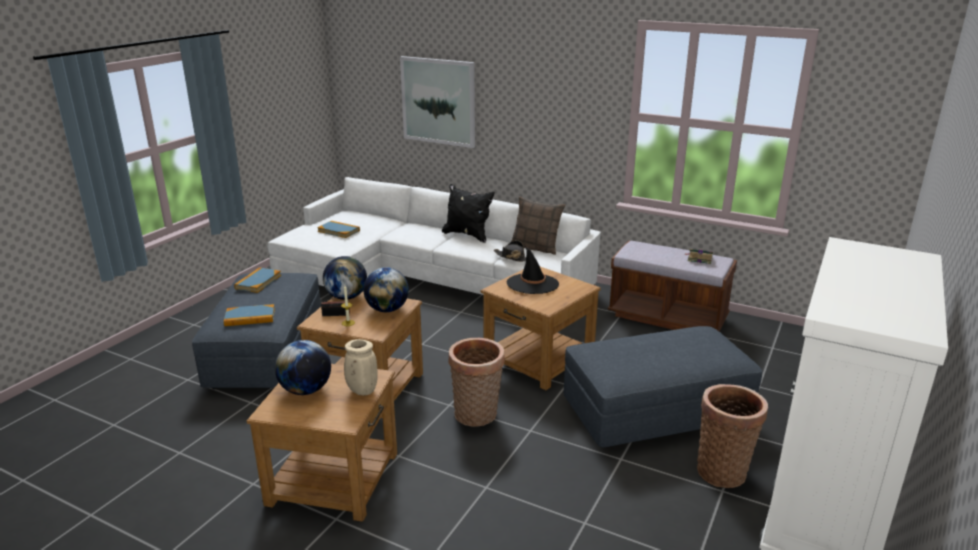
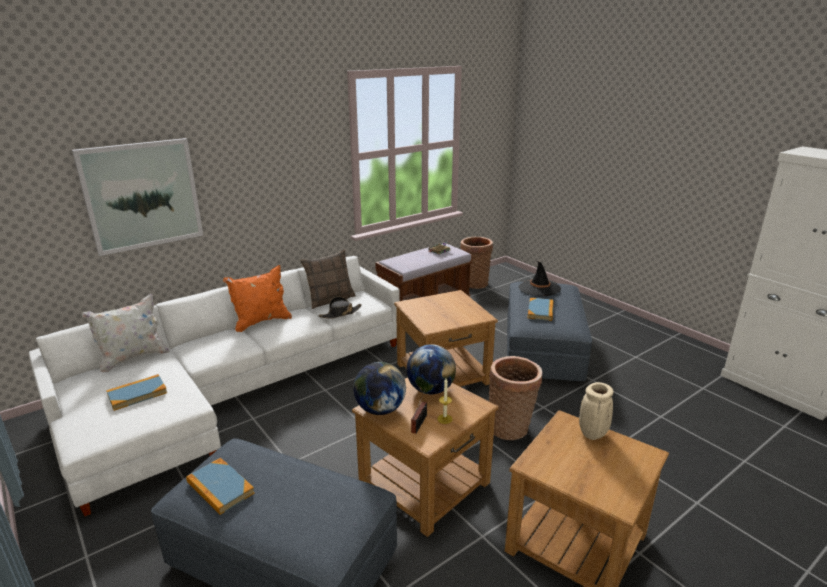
camera: 65 degrees left, 0 degrees up
(250, 317) = (327, 510): book -> book (540, 311)
(306, 390) = (581, 470): globe -> none
(380, 216) = (133, 358): none -> white pillow
(467, 235) = (261, 322): black pillow -> orange pillow
(532, 284) = (434, 311): black hat -> black hat (539, 288)
(723, 470) = (615, 349): basket -> basket (474, 283)

